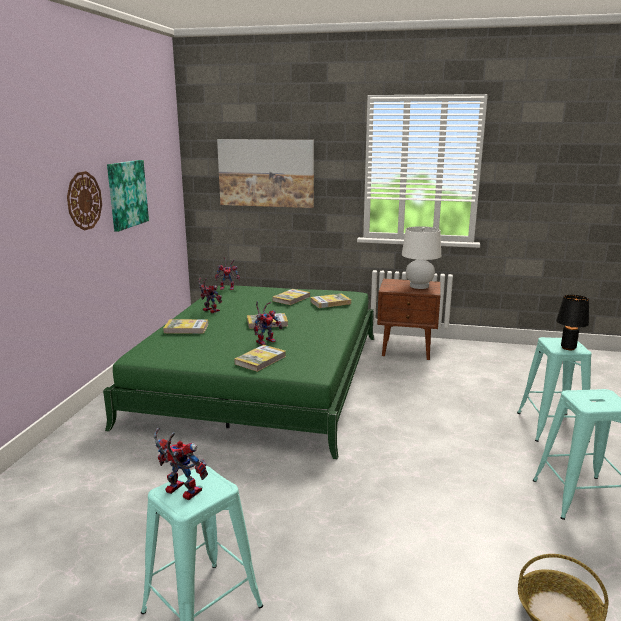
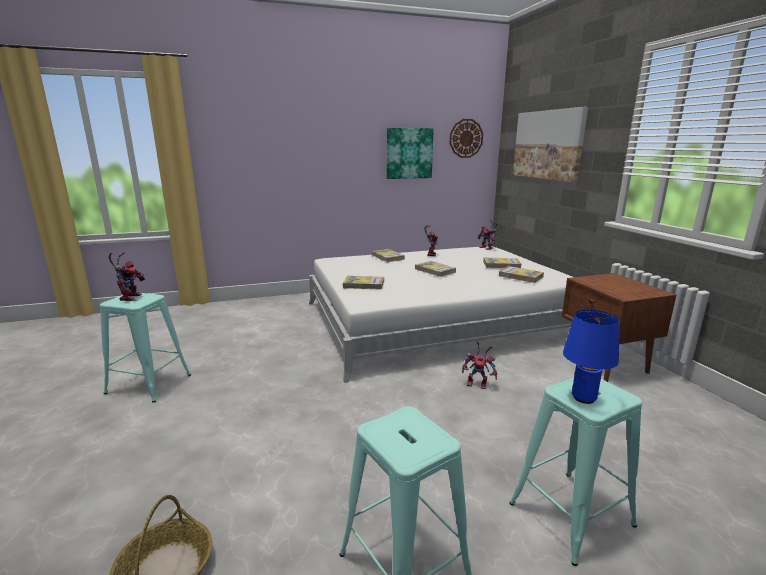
camera: 60 degrees right, 0 degrees up
(84, 201) = (355, 151): wall clock -> wall clock (466, 138)
(262, 377) = (436, 320): green bed -> white bed
(266, 341) = (401, 278): toy robot -> toy robot (478, 384)
(419, 286) = (629, 288): white table lamp -> none
(568, 348) = (584, 398): black table lamp -> blue table lamp

